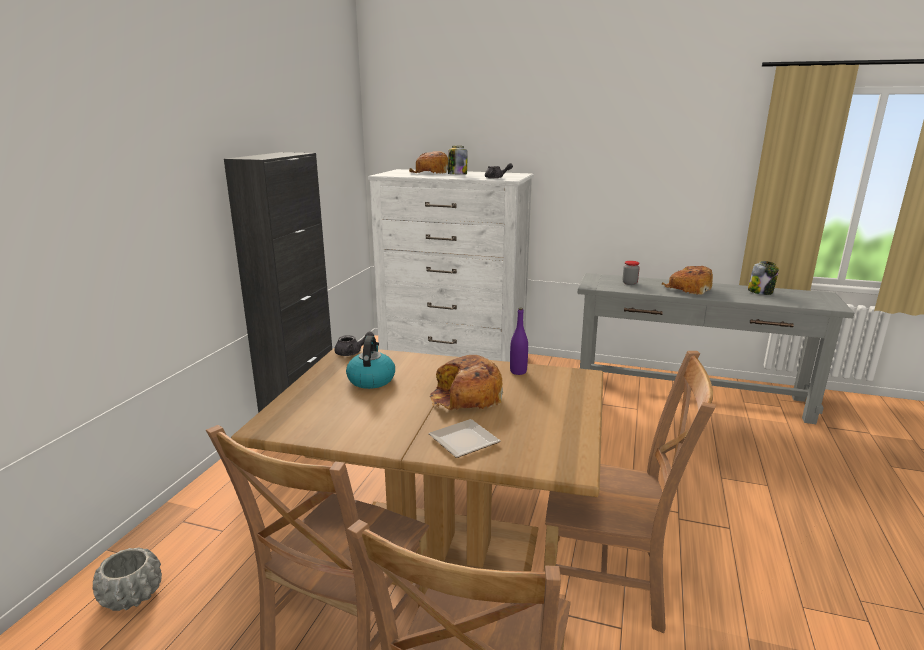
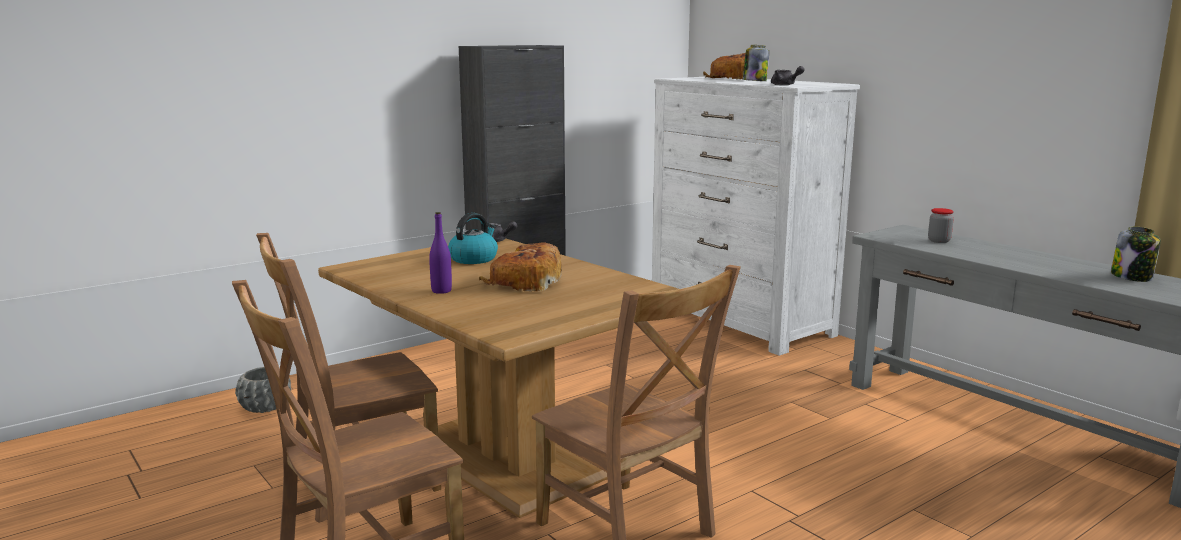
camera: 35 degrees right, 5 degrees down
(466, 441) = (463, 305): plate -> none
(518, 371) = (610, 278): purple bottle -> purple bottle (441, 291)
(687, 288) = (1014, 257): bread -> none

